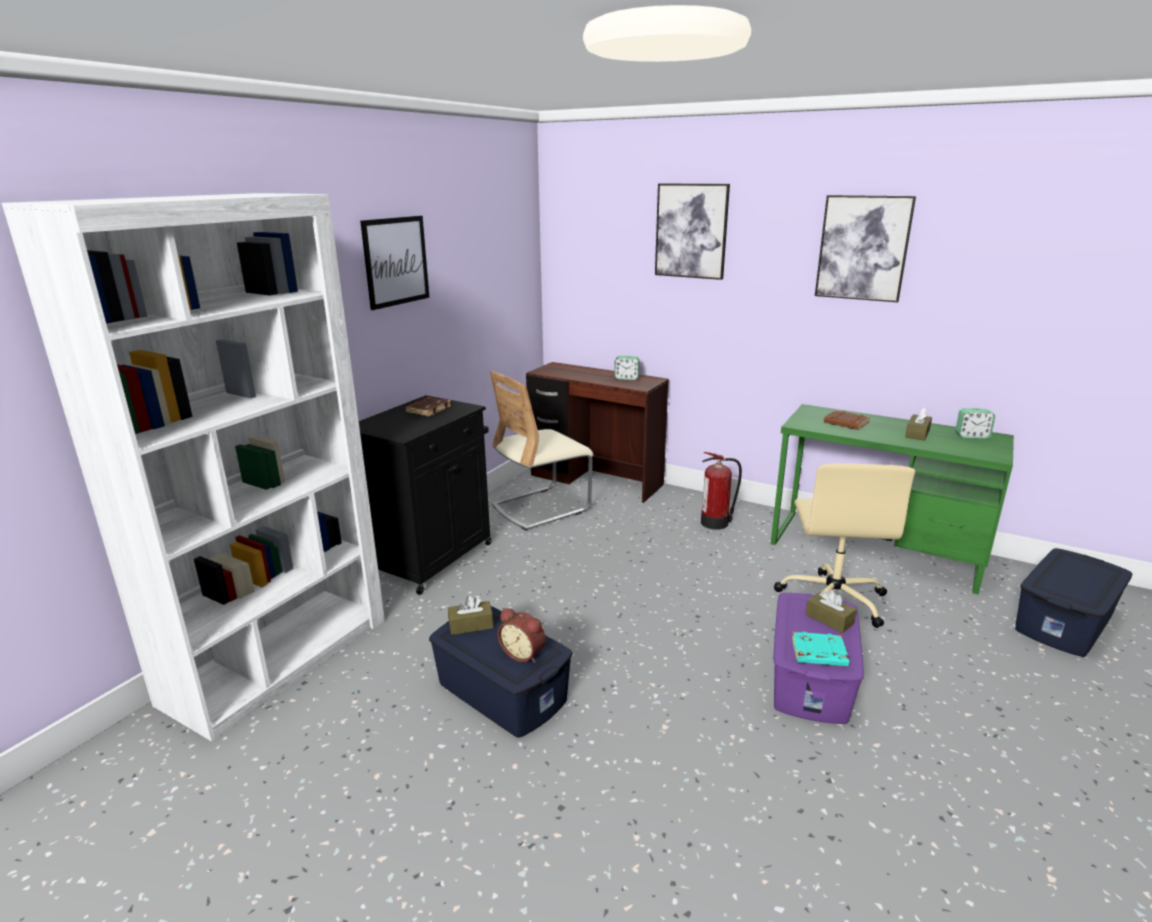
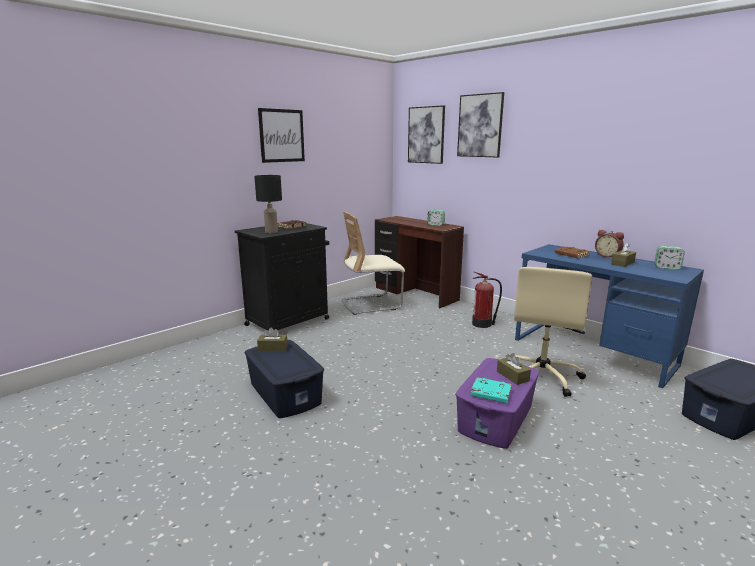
camera: 15 degrees right, 5 degrees down
(279, 659) = (173, 359): white bookcase -> none
(407, 426) = (271, 232): none -> black table lamp
(523, 653) = (293, 366): alarm clock -> alarm clock (607, 256)
(863, 248) = (591, 131): picture -> picture (426, 135)
(875, 550) = (593, 352): green desk -> blue desk

